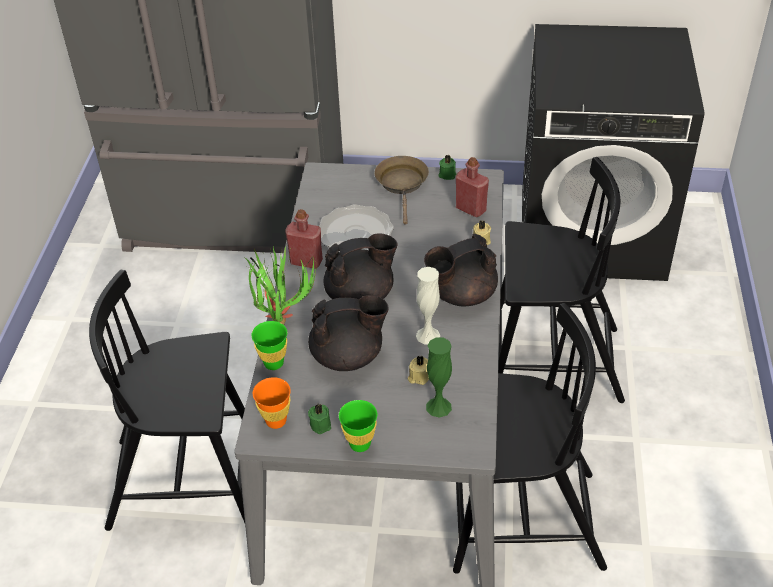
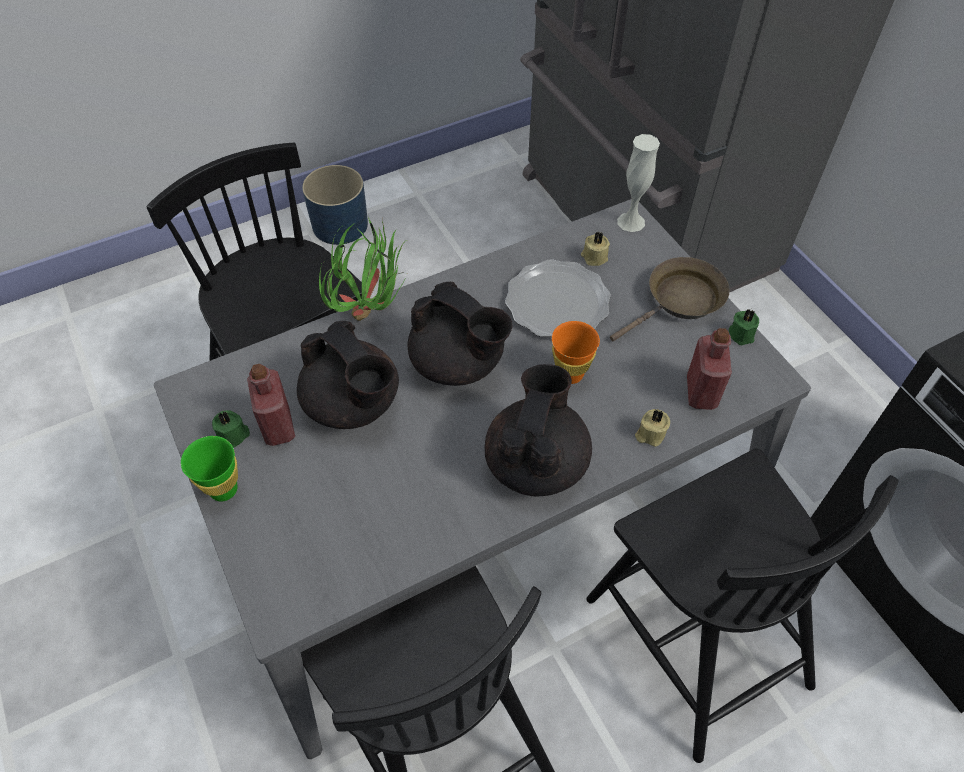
camera: 55 degrees right, 10 degrees up
(49, 381) = (340, 225): none -> blue planter
(273, 363) = (299, 344): green cup -> none
(276, 421) = (216, 393): orange cup -> orange cup (570, 374)
(306, 261) = (474, 286): red bottle -> red bottle (278, 426)
(418, 377) = (364, 492): beige candle -> beige candle (594, 257)
(428, 335) = (440, 465): white vase -> white vase (631, 222)
(438, 407) = (327, 540): green vase -> none
(460, 294) = (536, 462): black teapot -> black teapot turned 75 degrees clockwise

